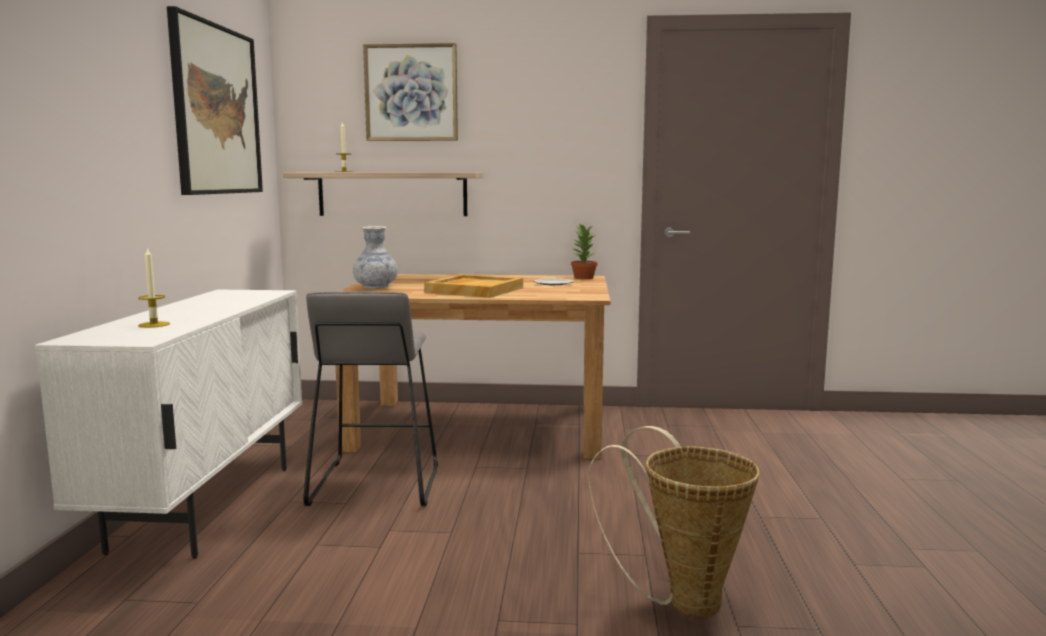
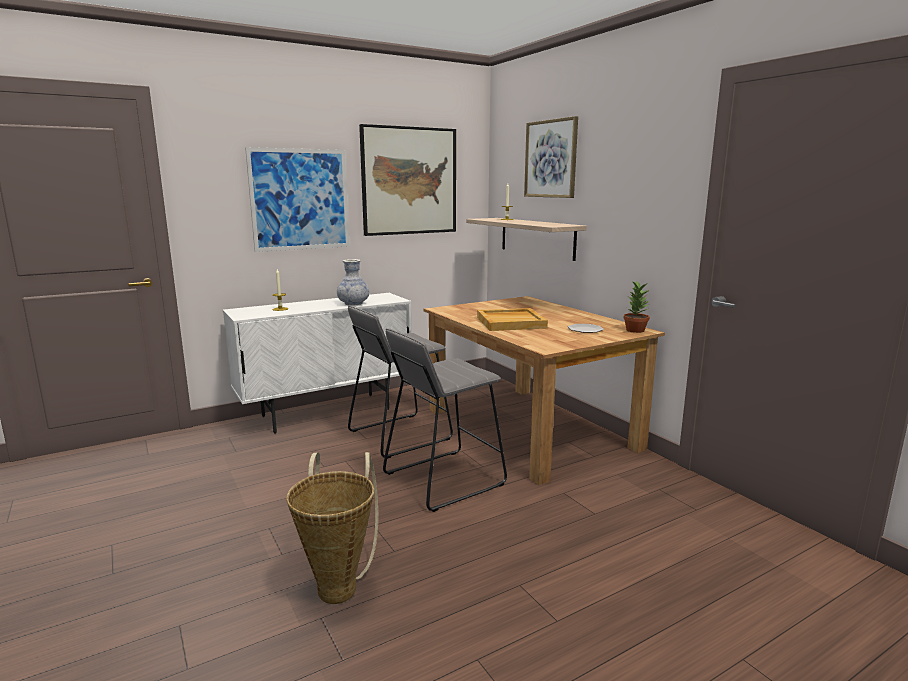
camera: 55 degrees right, 5 degrees up
(112, 125) = (300, 199): none -> picture
(375, 287) = (476, 306): vase -> vase (353, 303)
(525, 492) = (443, 479): none -> grey stool

